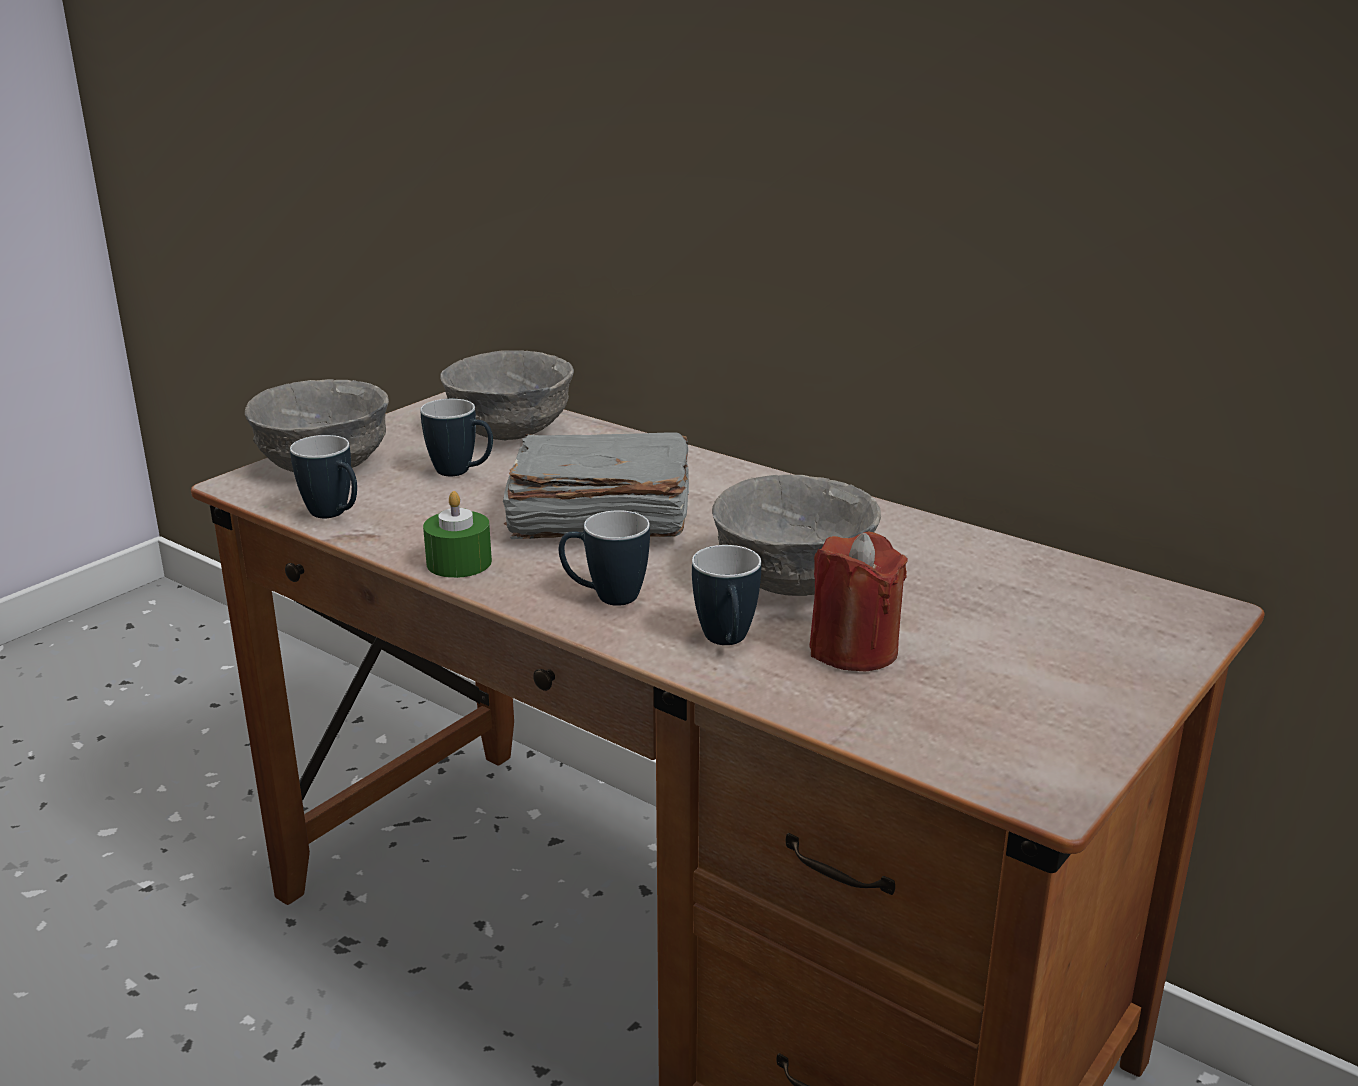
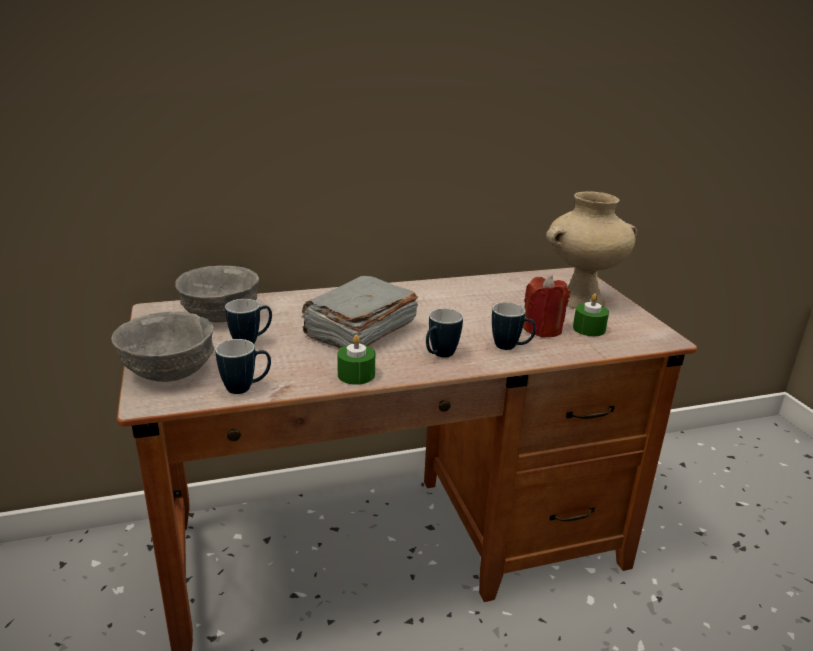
camera: 55 degrees left, 0 degrees up
(795, 579) = (473, 317): grey bowl -> none
(937, 694) = (589, 329): none -> green candle
(1070, 651) = (581, 300): none -> beige vase

